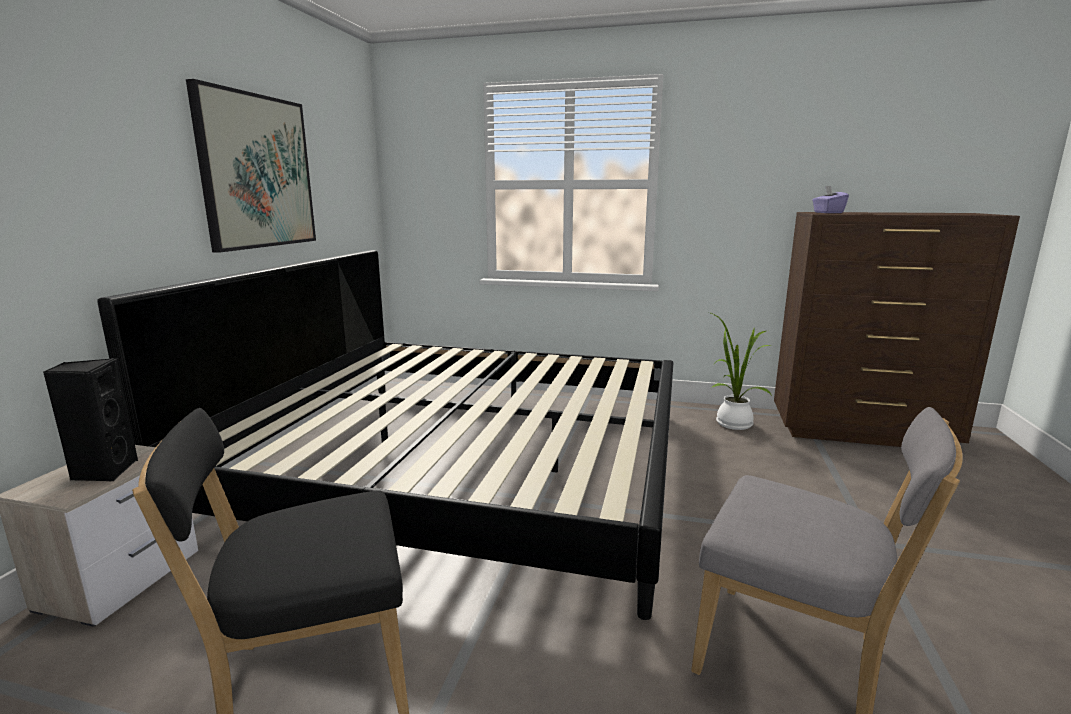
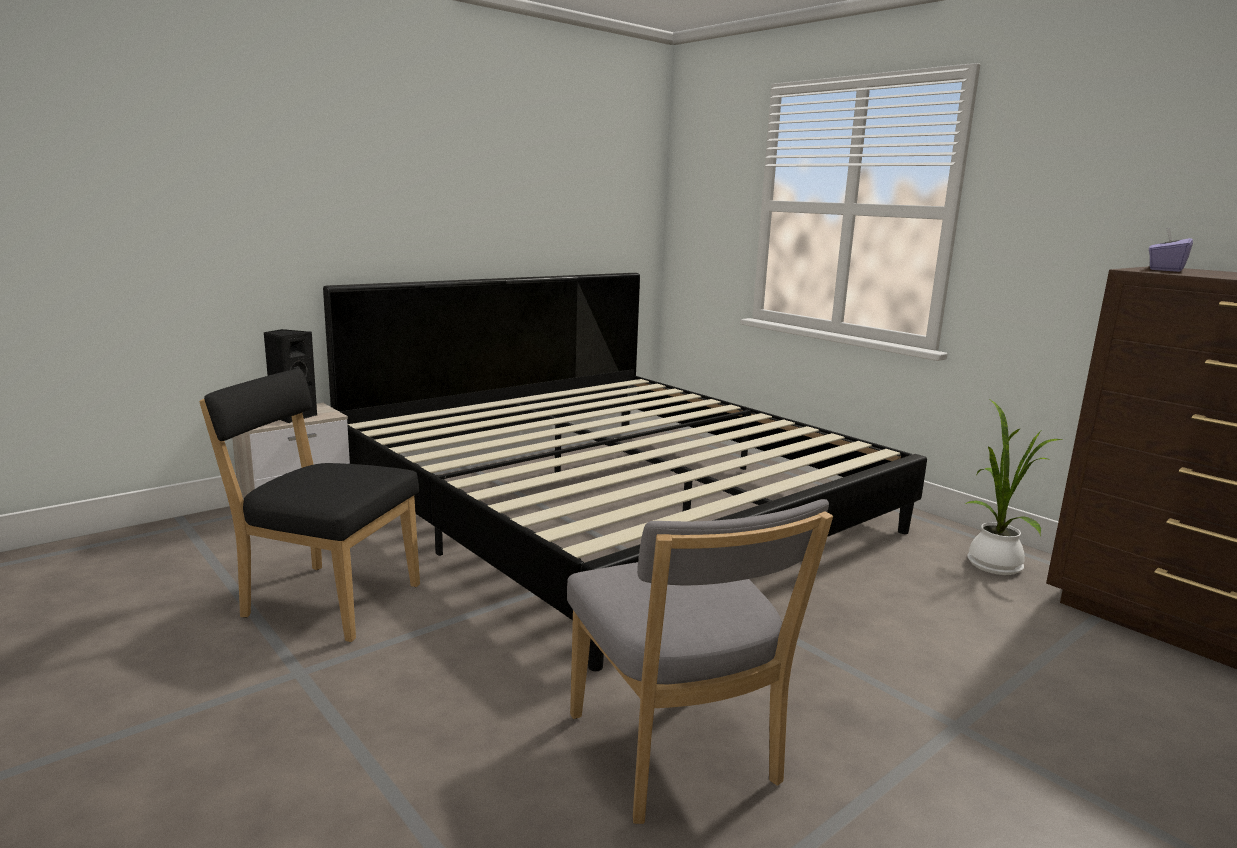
camera: 35 degrees right, 0 degrees up
(257, 172) = (496, 187): picture -> none

